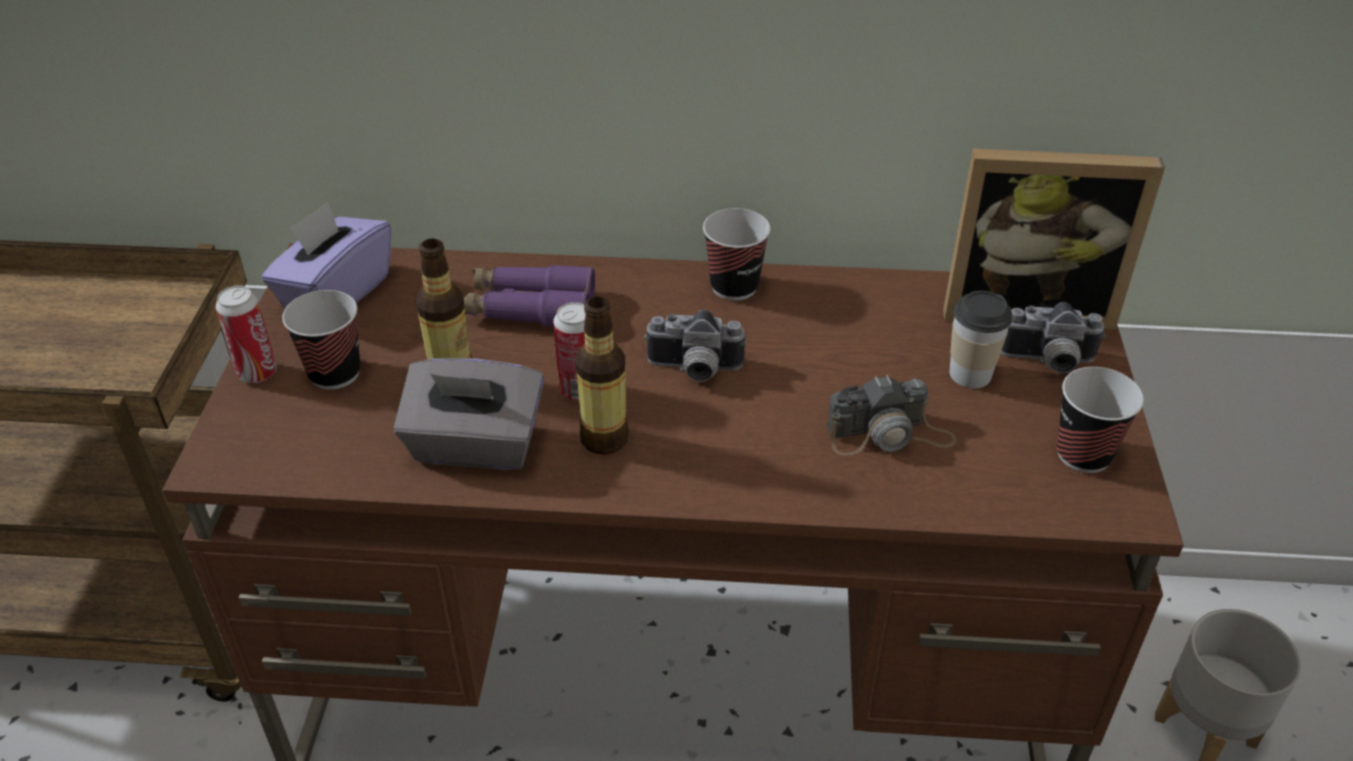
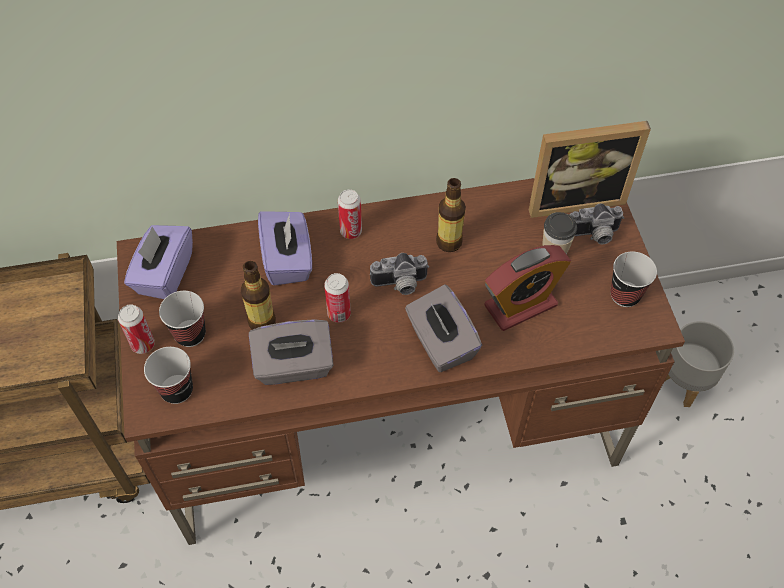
camera: 15 degrees left, 15 degrees up
(529, 308) = (288, 260): purple binoculars -> purple tissue box
(604, 439) = (365, 344): bottle -> bottle (449, 242)
(642, 289) = (351, 231): none -> can
(732, 461) = (440, 343): none -> grey tissue box
(734, 287) = (404, 218): cup -> cup (177, 390)
(890, 434) = (520, 305): camera -> alarm clock

